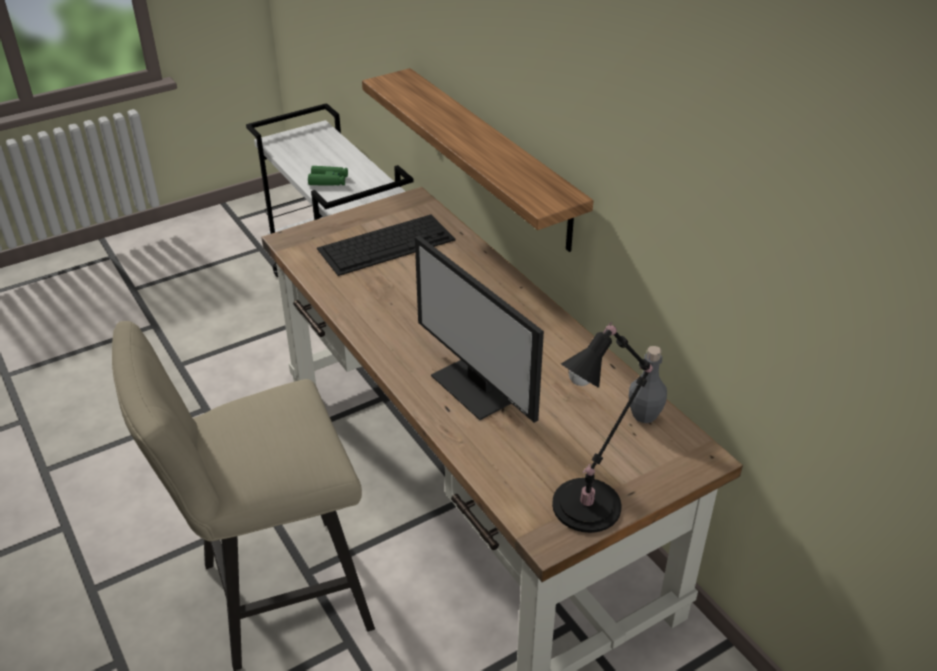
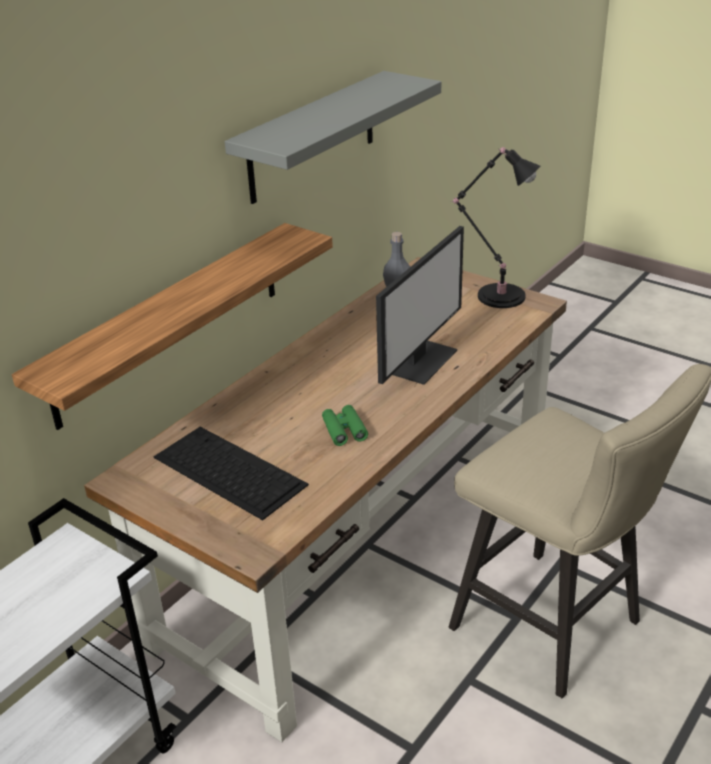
camera: 110 degrees left, 5 degrees down
(328, 180) = (49, 607): green binoculars -> green binoculars (344, 430)
(640, 151) = (312, 137): none -> grey shelf

